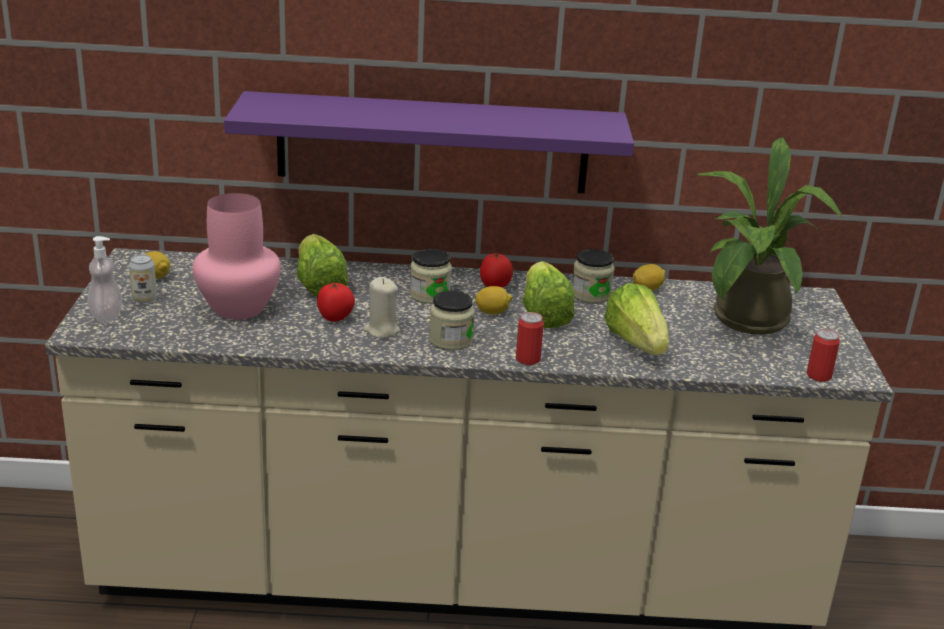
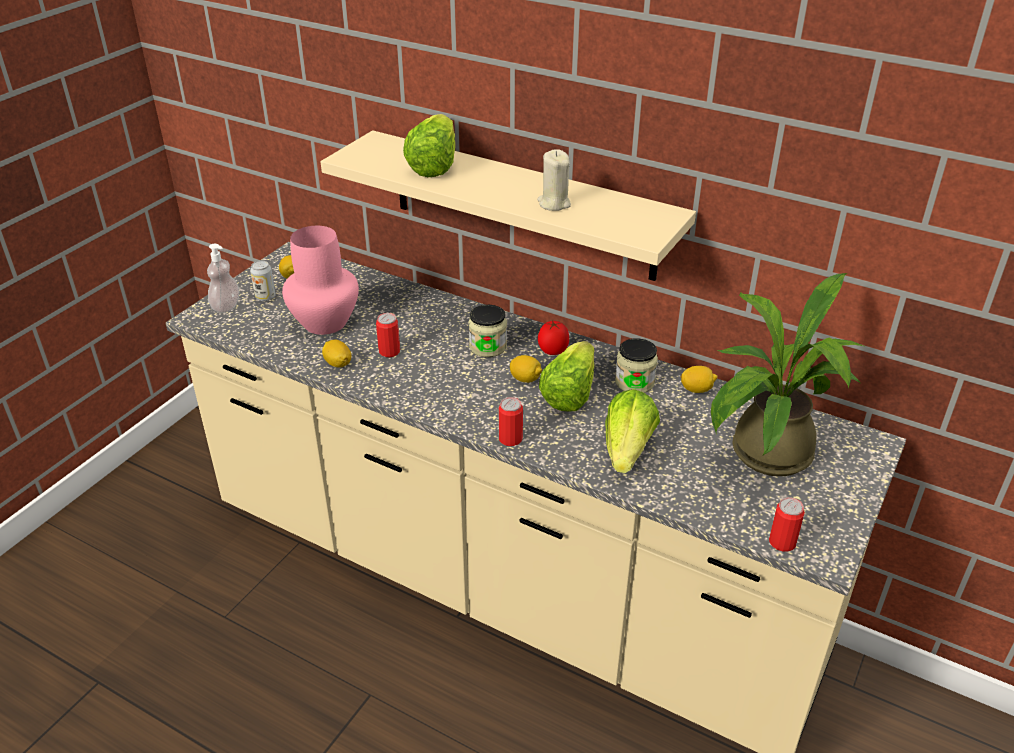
camera: 30 degrees right, 10 degrees up
(292, 338) = (338, 363): none -> lemon
(319, 285) = (406, 314): lettuce -> lettuce (434, 165)
(335, 318) = (389, 351): tomato -> can
(381, 331) = (414, 374): beige candle -> beige candle (554, 203)
(432, 143) = (521, 205): purple shelf -> beige shelf
(450, 340) = (462, 400): jar -> none

